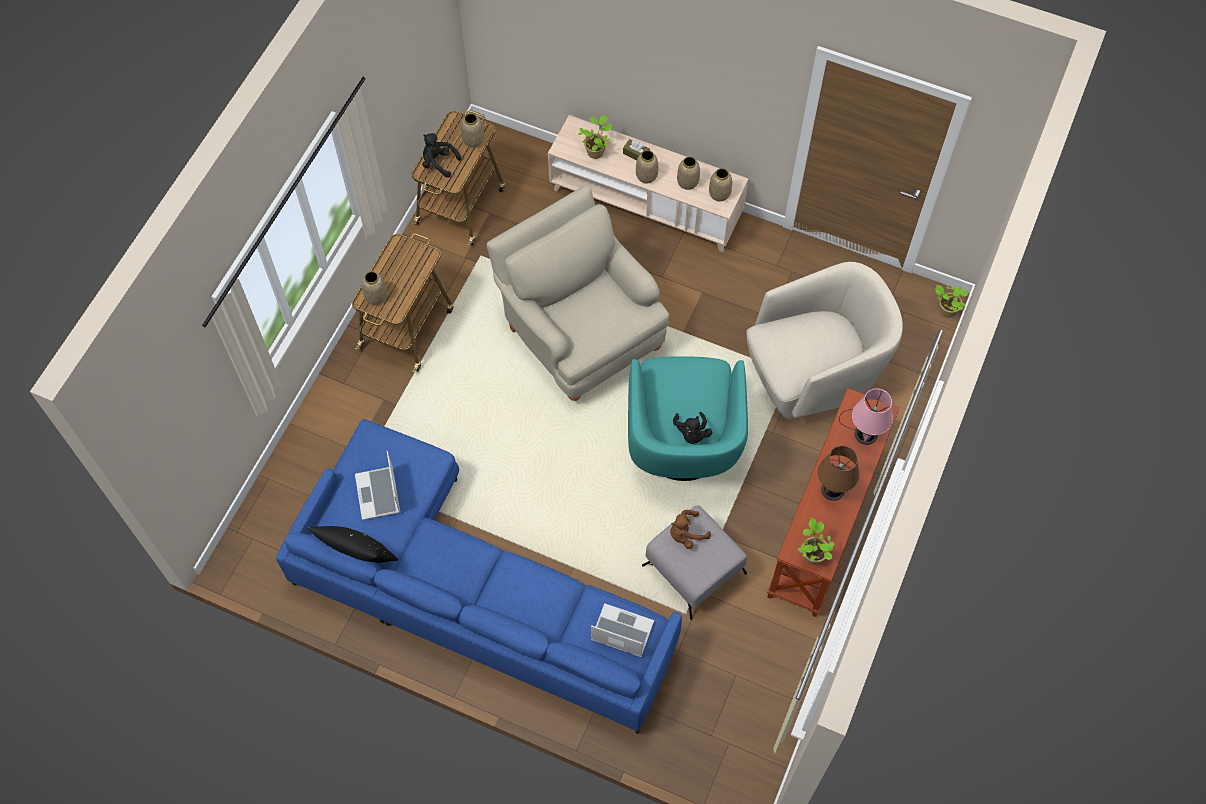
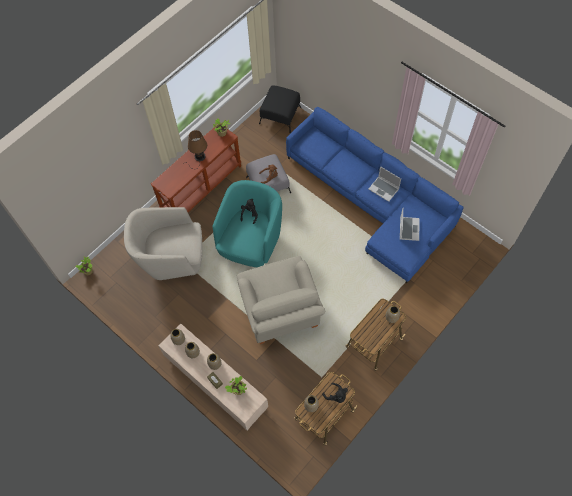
camera: 160 degrees left, 0 degrees up
(359, 556) = (423, 205): black pillow -> none
(621, 631) = (313, 144): laptop -> laptop (384, 189)
(732, 752) = (280, 115): none -> black ottoman
(864, 432) = (172, 177): pink table lamp -> none

